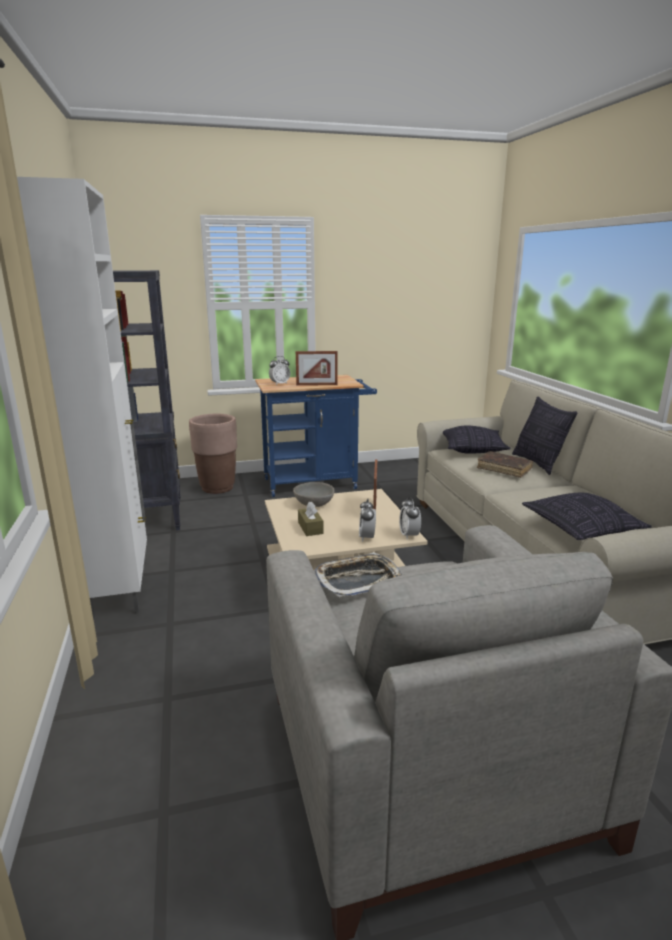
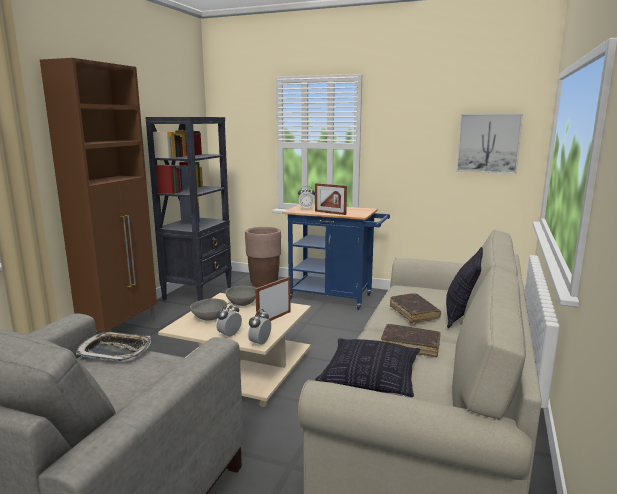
camera: 35 degrees right, 5 degrees down
(121, 587) = (121, 330): white cabinet -> brown cabinet
(310, 528) = (209, 318): brown tissue box -> grey bowl
(444, 296) = (488, 143): none -> picture
(473, 450) = (424, 291): pillow -> none
(554, 495) = (410, 346): none -> brown book

